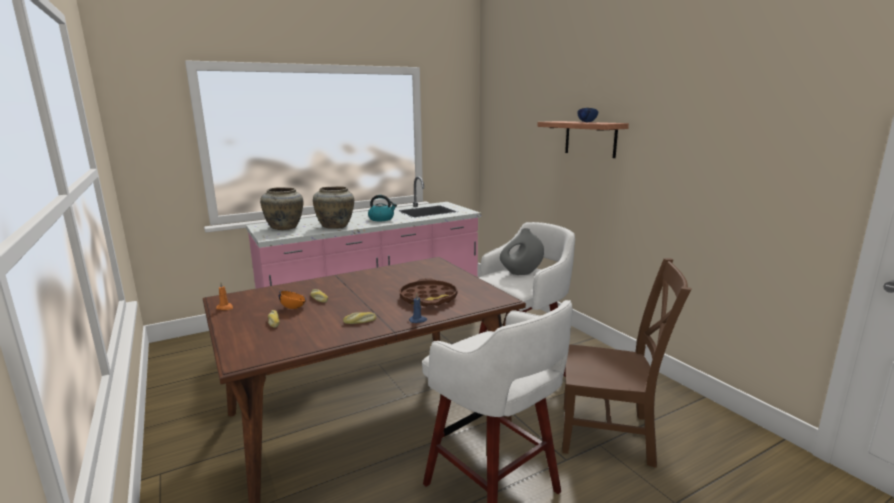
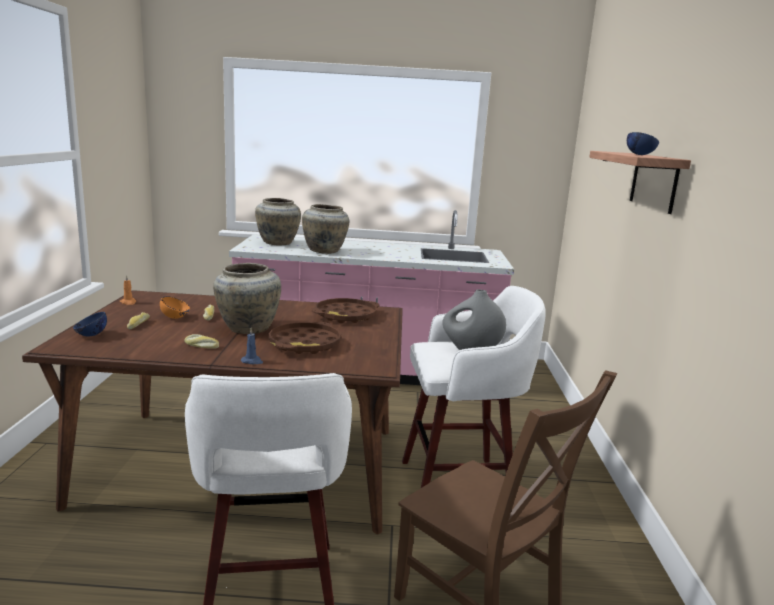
camera: 30 degrees right, 0 degrees up
(251, 342) = (91, 335): none -> blue bowl
(366, 299) = (247, 328): none -> beige vase
(382, 219) = (385, 253): kettle -> none
(416, 271) = (346, 316): none -> brown tray

